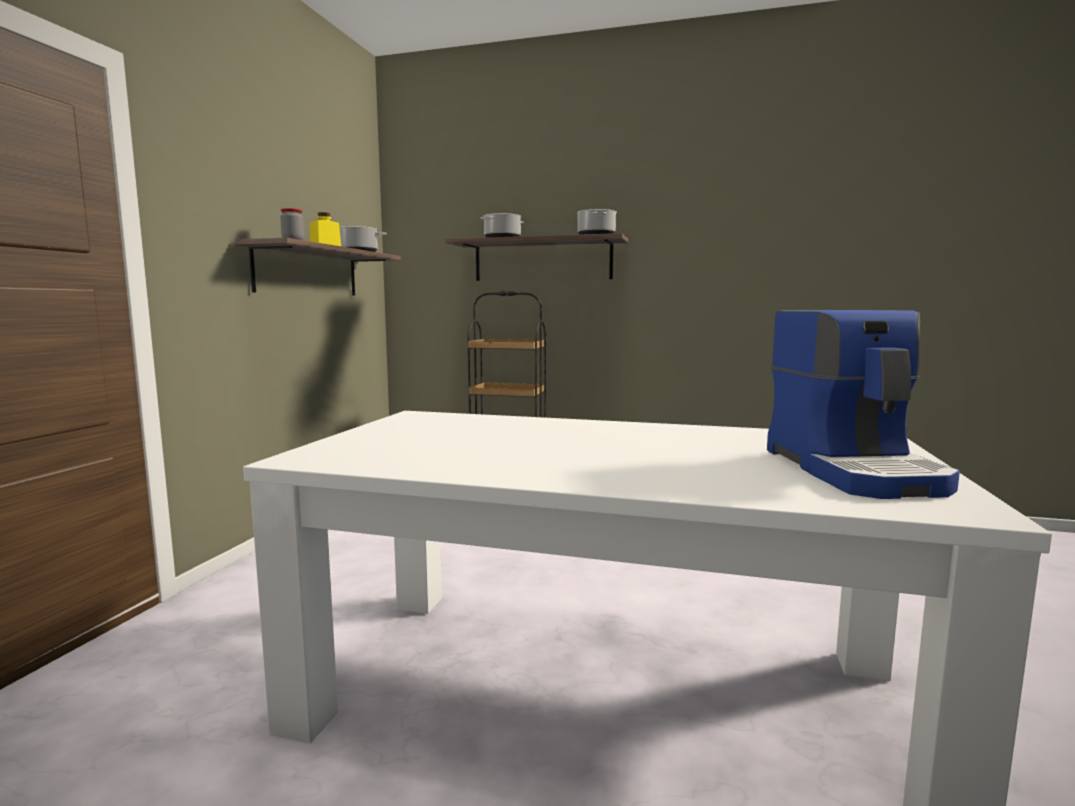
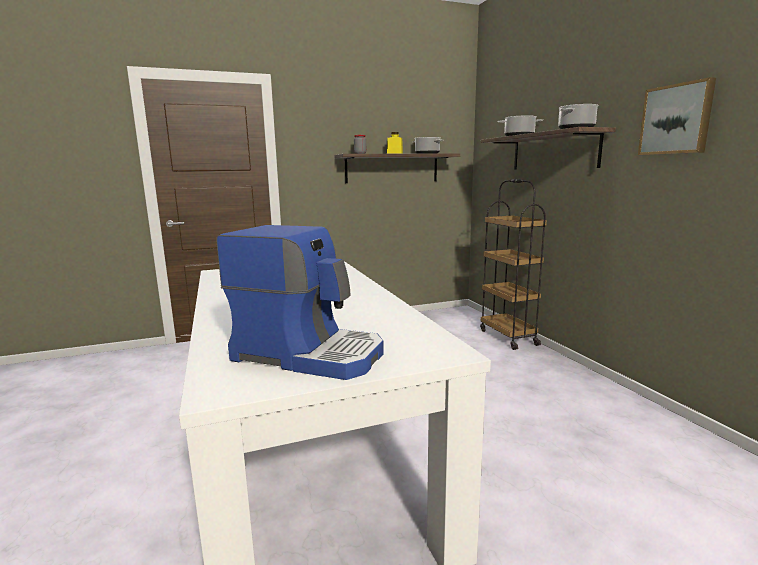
camera: 55 degrees right, 5 degrees up
(695, 235) = (676, 119): none -> picture
(855, 470) = (309, 353): coffee machine -> coffee machine turned 120 degrees counterclockwise

